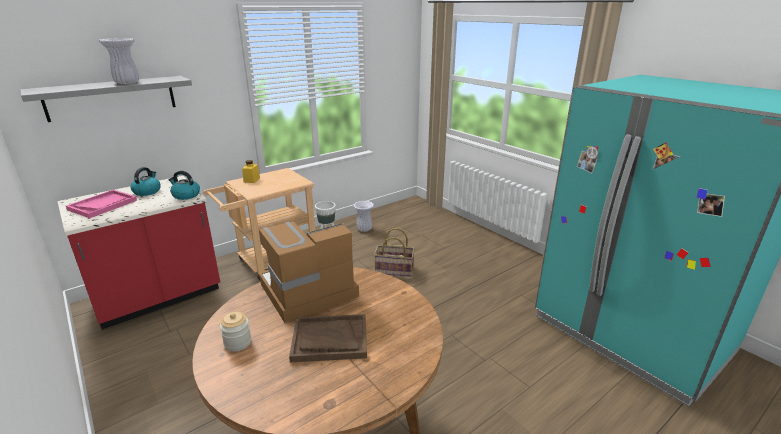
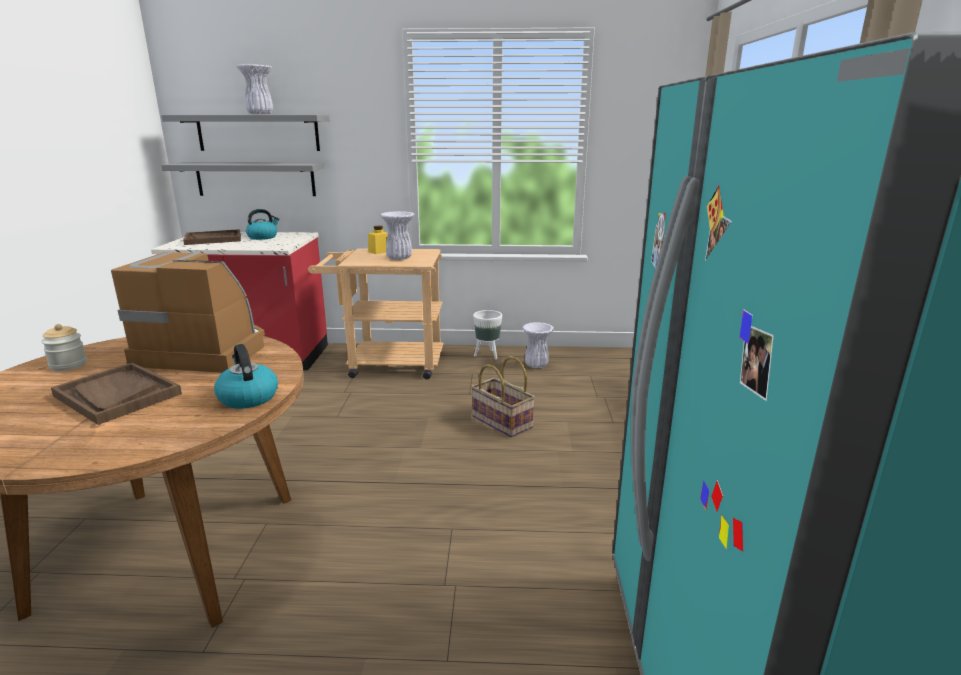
camera: 40 degrees right, 5 degrees down
(103, 205) = (213, 239): pink tray -> brown tray
(113, 140) = (255, 179): none -> grey shelf
(185, 195) = (279, 245): kettle -> kettle (247, 397)
(280, 182) = (399, 258): none -> white vase

